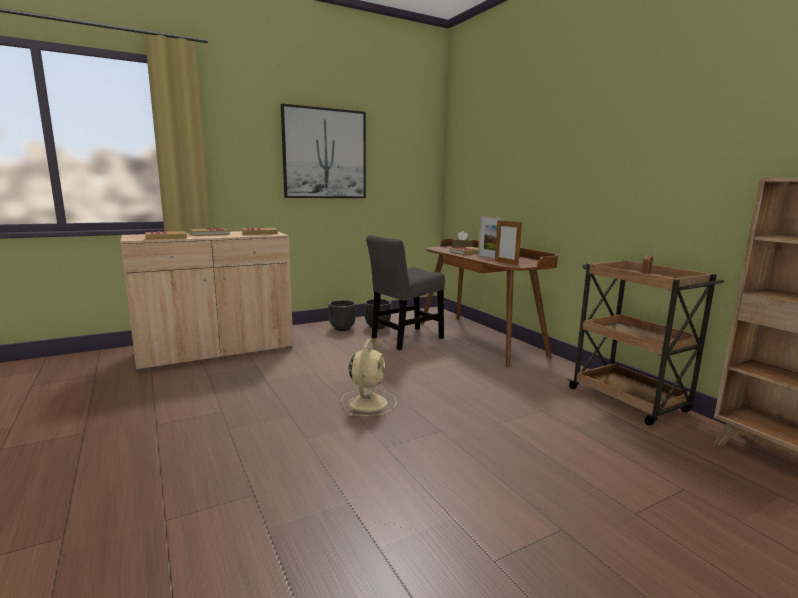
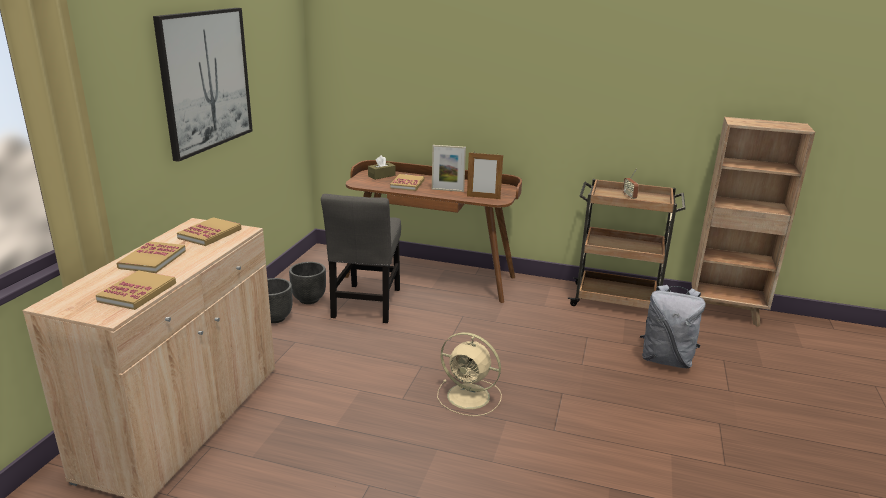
camera: 45 degrees left, 10 degrees up
(368, 402) = (470, 397): beige fan -> beige fan turned 150 degrees clockwise
(600, 457) = (666, 359): none -> grey backpack

